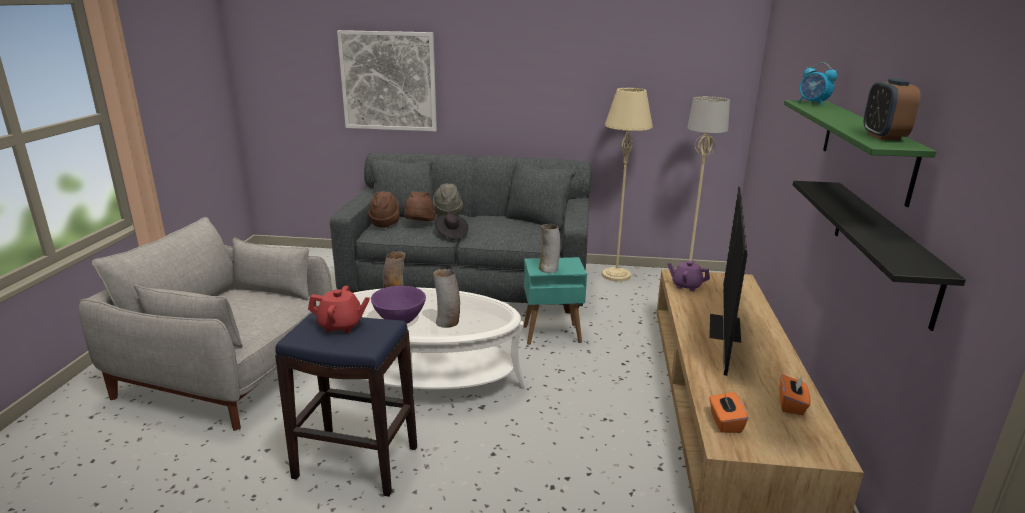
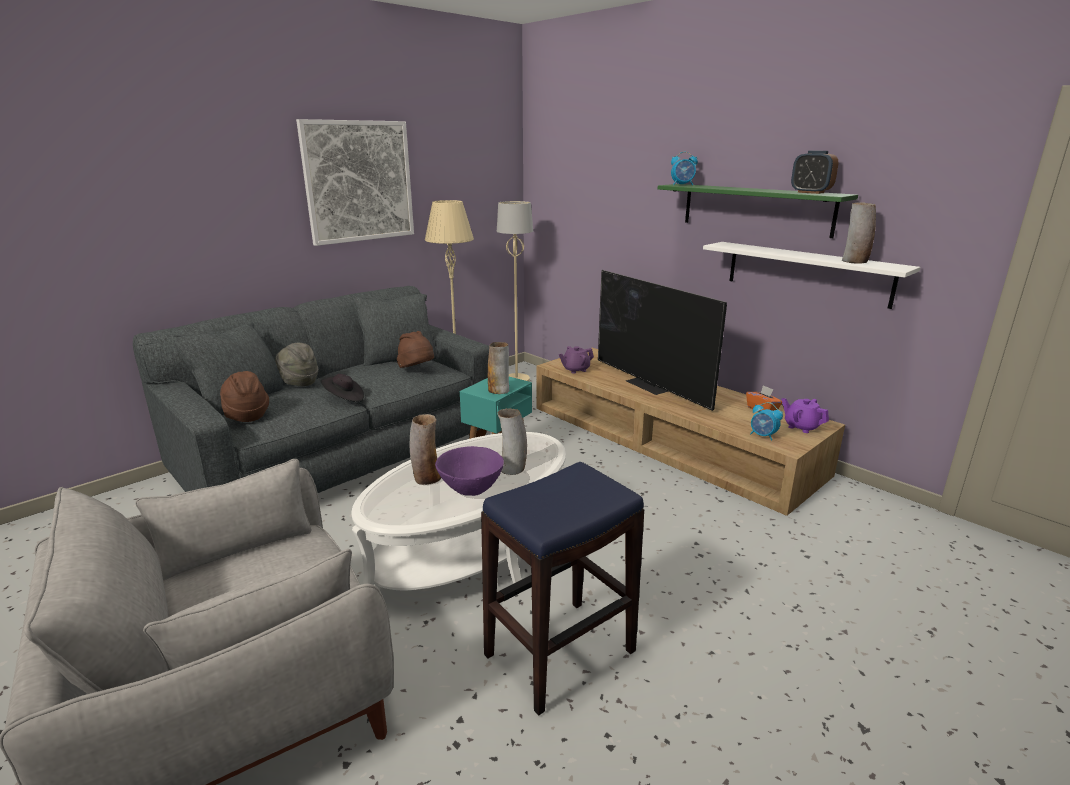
camera: 50 degrees left, 0 degrees up
(341, 326) = (551, 494): red teapot -> none
(388, 81) = (138, 225): picture -> picture (359, 181)
(419, 224) = (294, 401): brown hat -> brown hat (417, 369)
(725, 422) = (763, 436): orange tissue box -> alarm clock
(794, 441) = (801, 427): none -> purple teapot
(883, 248) = (807, 273): black shelf -> white shelf
(890, 244) = (854, 261): none -> vase

